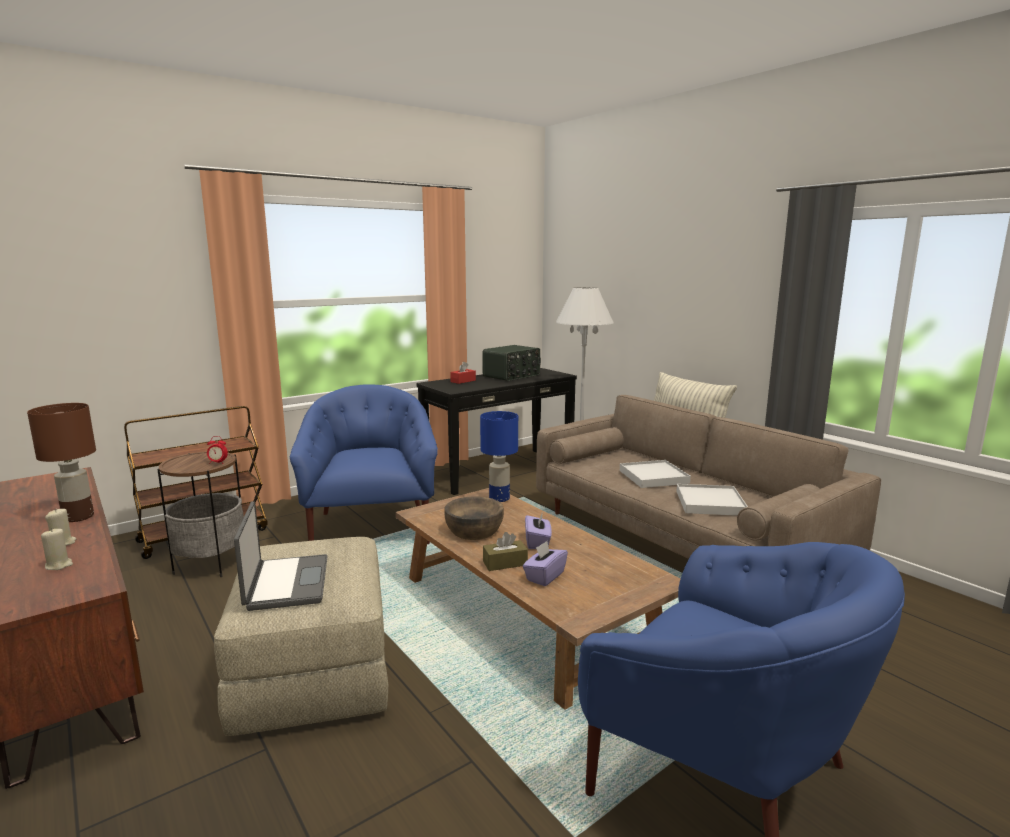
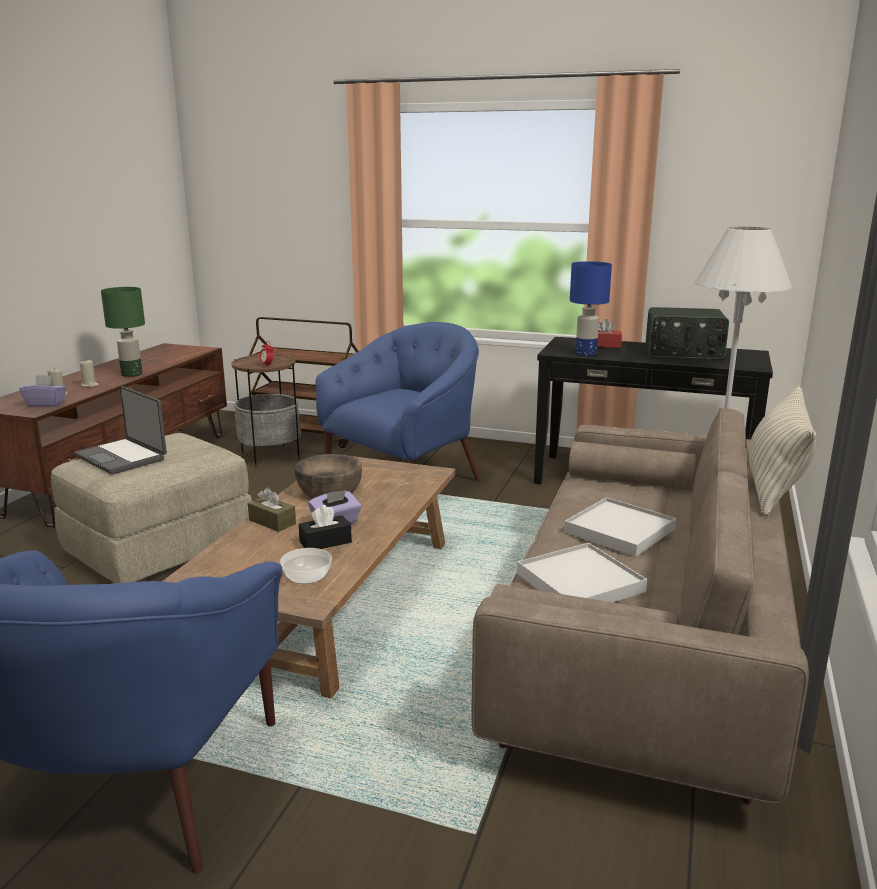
camera: 55 degrees right, 5 degrees up
(78, 517) = (131, 374): brown table lamp -> green table lamp
(285, 583) = (122, 457): laptop -> laptop turned 90 degrees clockwise
(498, 498) = (423, 479): blue table lamp -> blue table lamp (585, 354)
(544, 576) = (262, 545): purple tissue box -> purple tissue box (46, 404)
(568, 553) = (325, 542): none -> black tissue box
(621, 573) = (307, 577): none -> bowl

